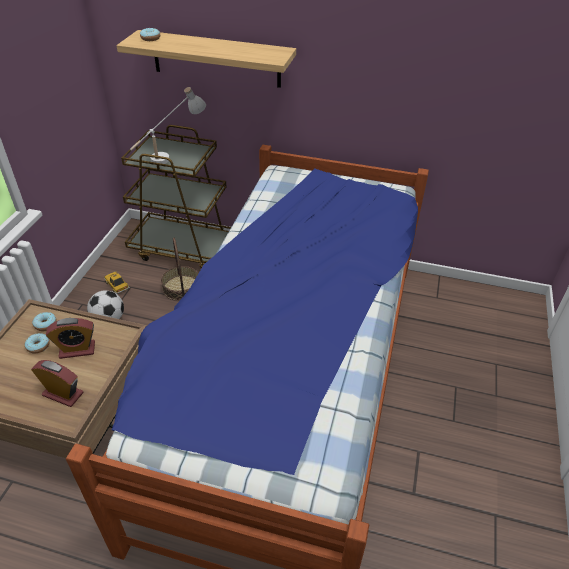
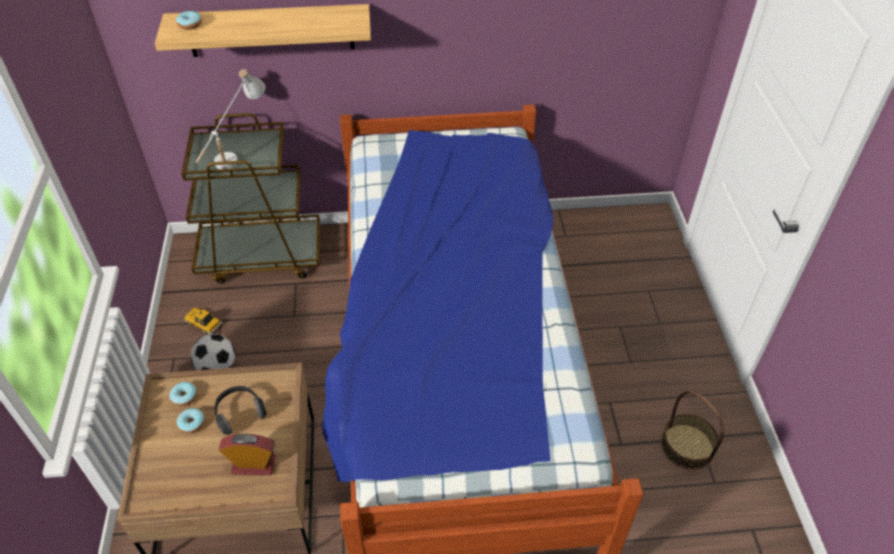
camera: 20 degrees left, 5 degrees up
(77, 350) = (239, 413): alarm clock -> headphones
(181, 288) = (283, 304): basket -> basket (687, 446)

